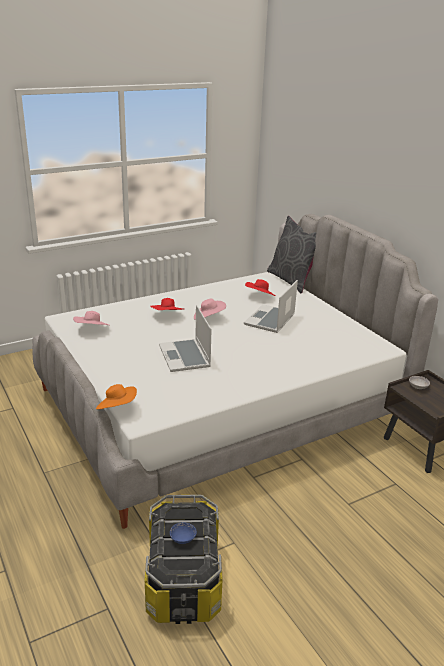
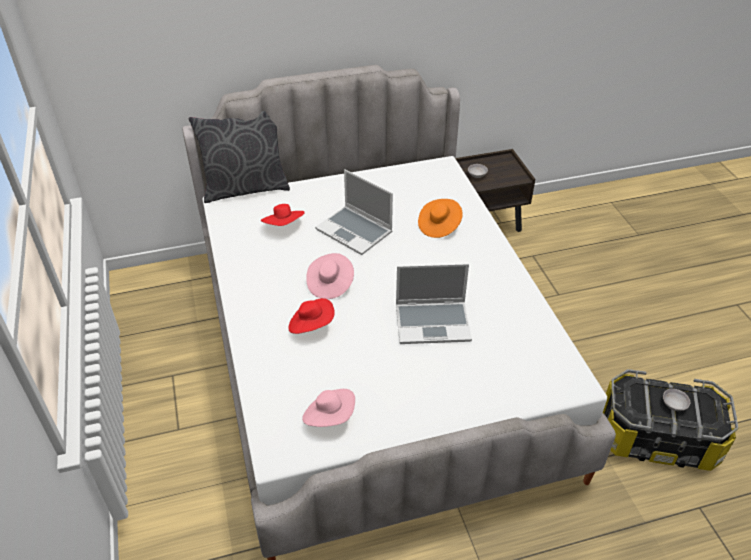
camera: 75 degrees left, 15 degrees up
(117, 408) = (551, 401): orange hat -> orange hat (439, 226)
(183, 538) = (674, 404): blue bowl -> grey bowl

